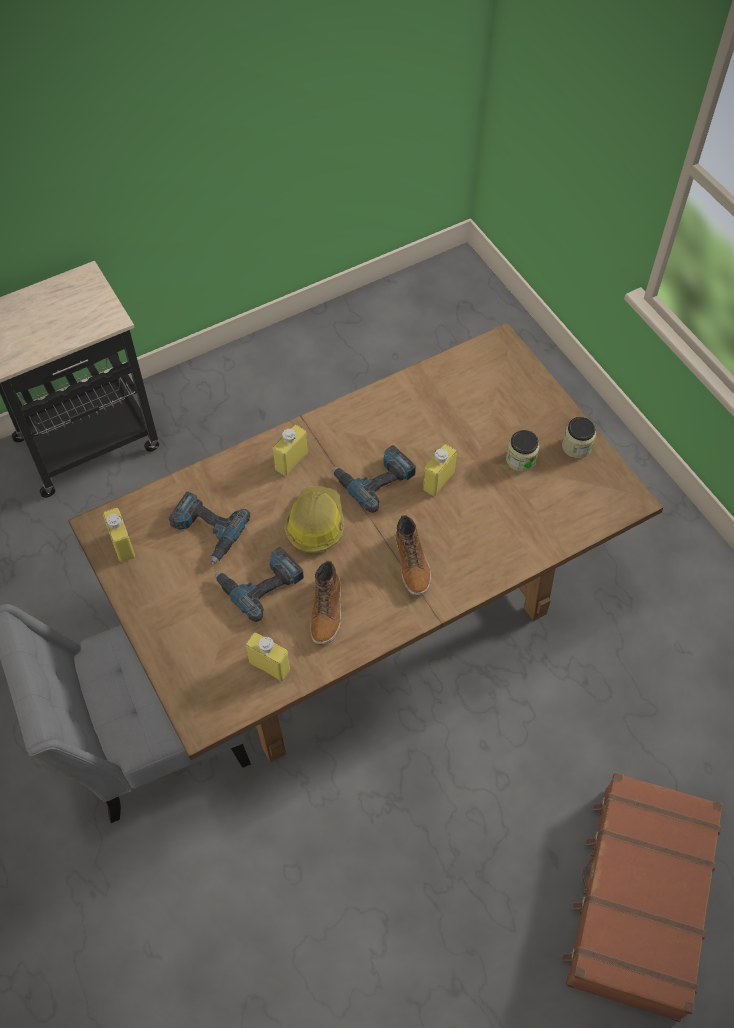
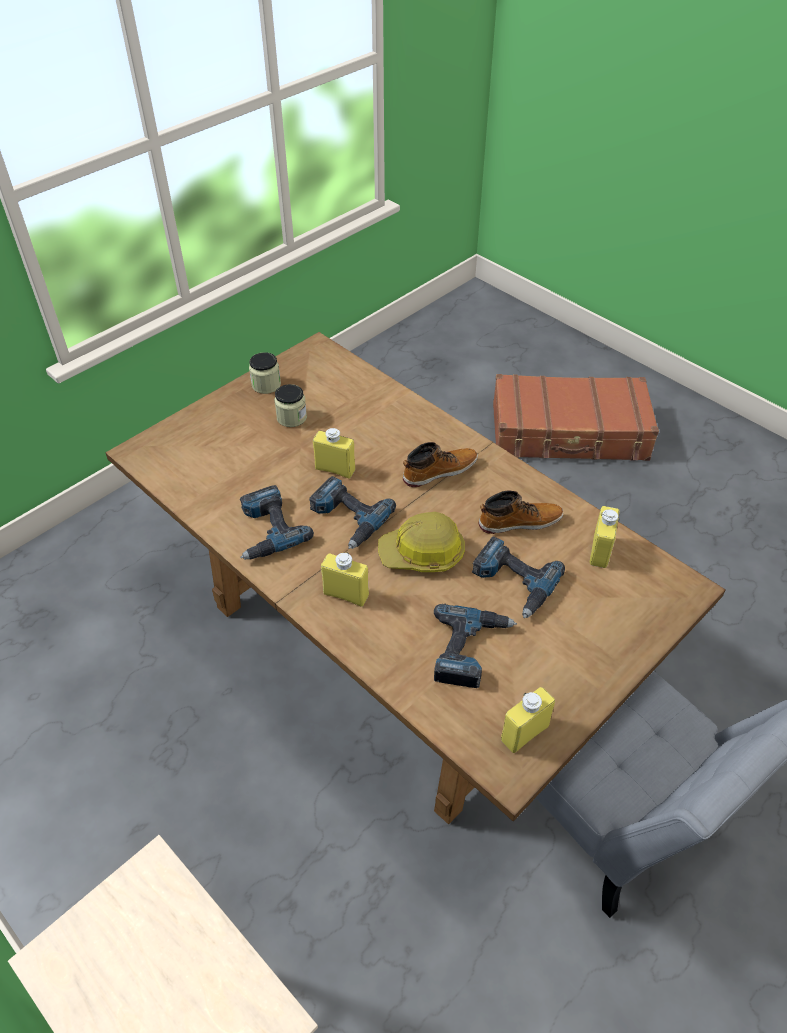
camera: 105 degrees left, 10 degrees down
(379, 420) = (266, 530): none -> power drill

